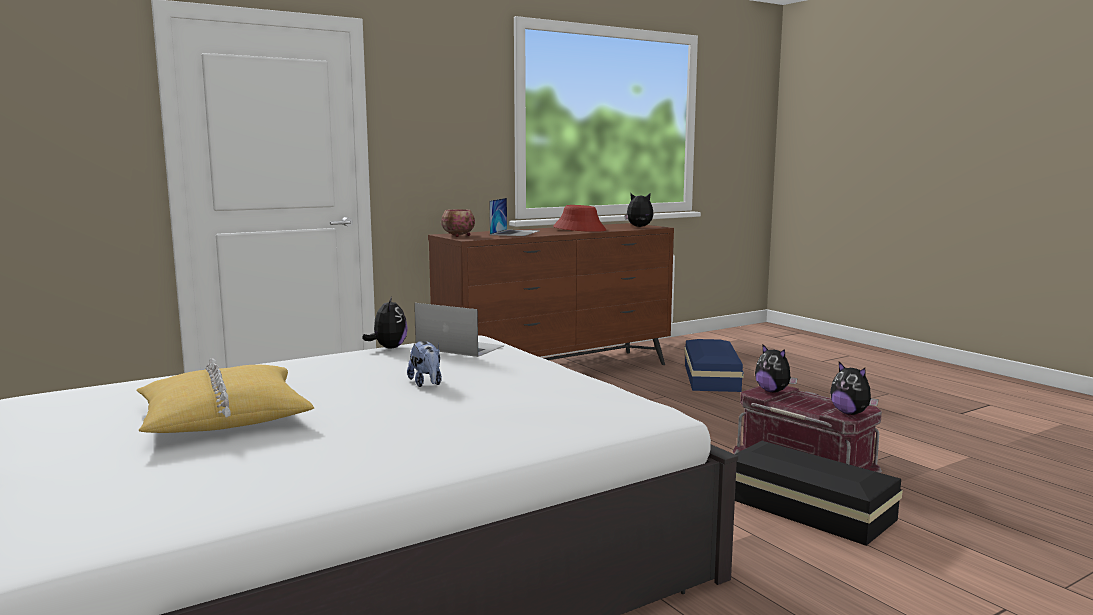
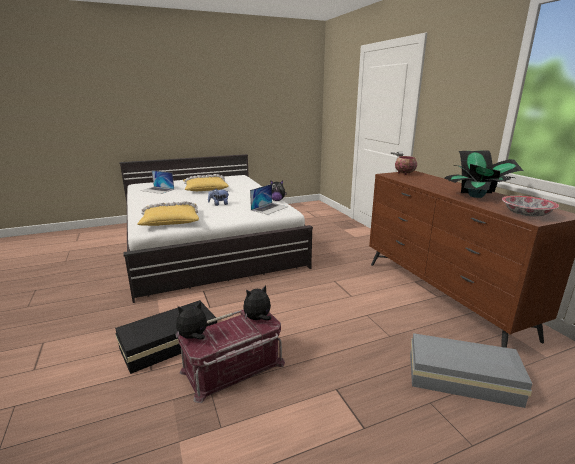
camera: 100 degrees right, 10 degrees up
(515, 233) = (432, 182): laptop -> laptop (157, 190)
(579, 229) = (477, 196): red hat -> potted plant
(582, 402) = (170, 220): none -> yellow pillow
(639, 227) = (526, 214): plush toy -> bowl
(712, 377) = (464, 380): blue storage box -> grey storage box

